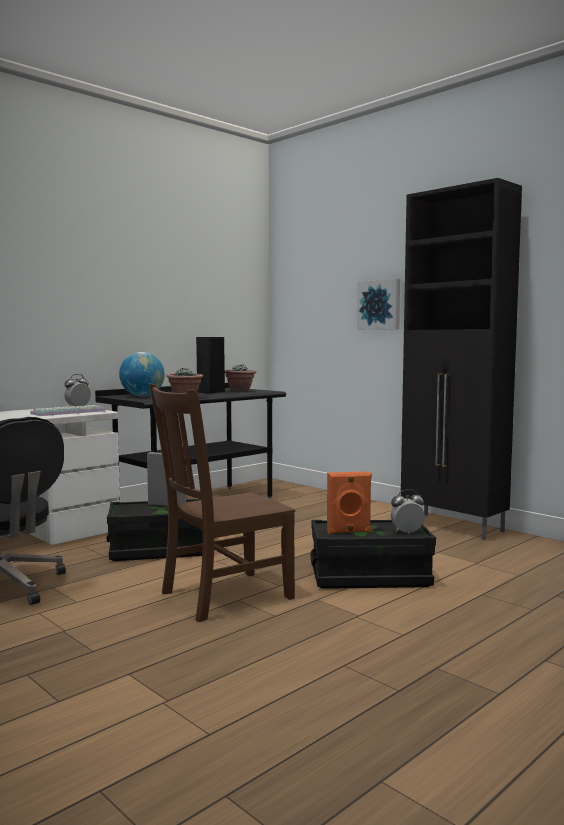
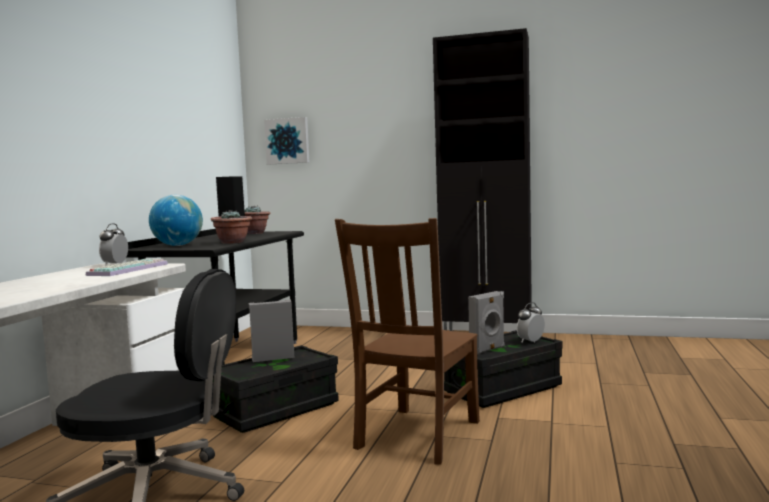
camera: 30 degrees left, 0 degrees up
(348, 531) = (488, 350): orange speaker -> grey speaker
(379, 304) = (385, 142): picture -> picture (287, 141)

